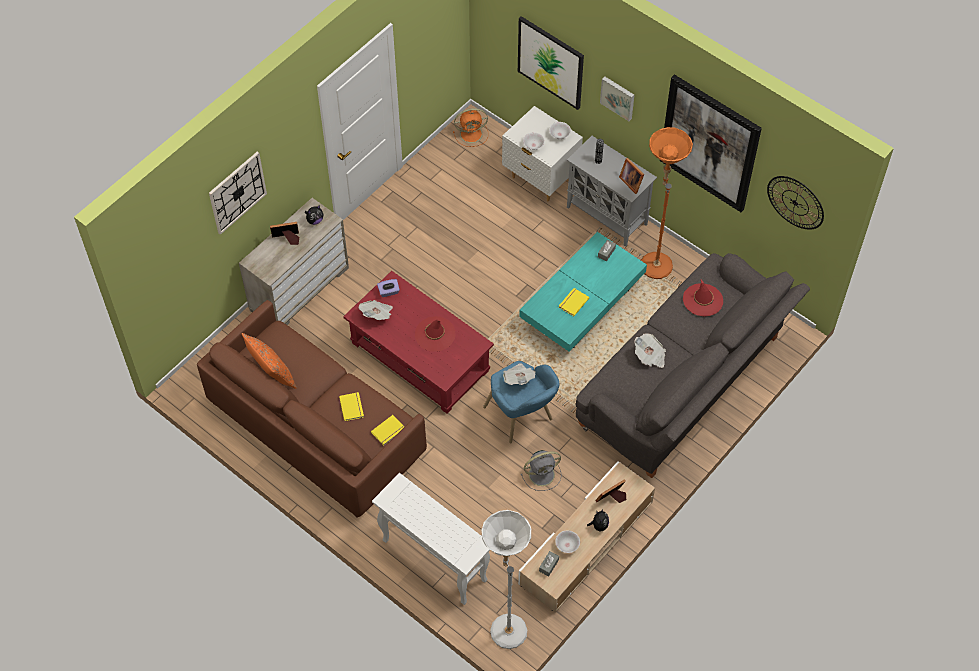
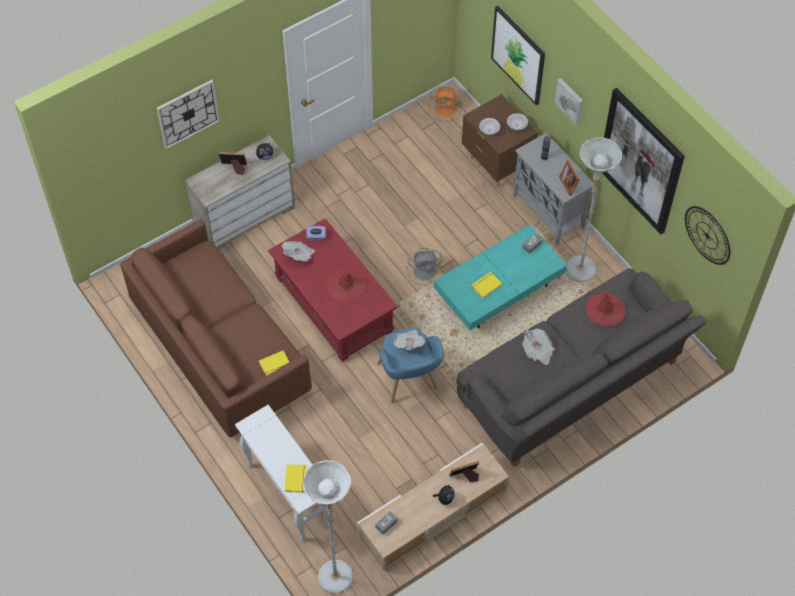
camera: 15 degrees right, 0 degrees up
(272, 374) = (187, 288): orange pillow -> none
(352, 407) = (249, 334): yellow book -> yellow book (297, 479)
(540, 179) = (496, 165): white nightstand -> brown nightstand
(542, 474) = (413, 438): grey fan -> grey fan (425, 271)
(567, 545) = (409, 510): white bowl -> none
(654, 260) = (580, 263): orange floor lamp -> grey floor lamp

